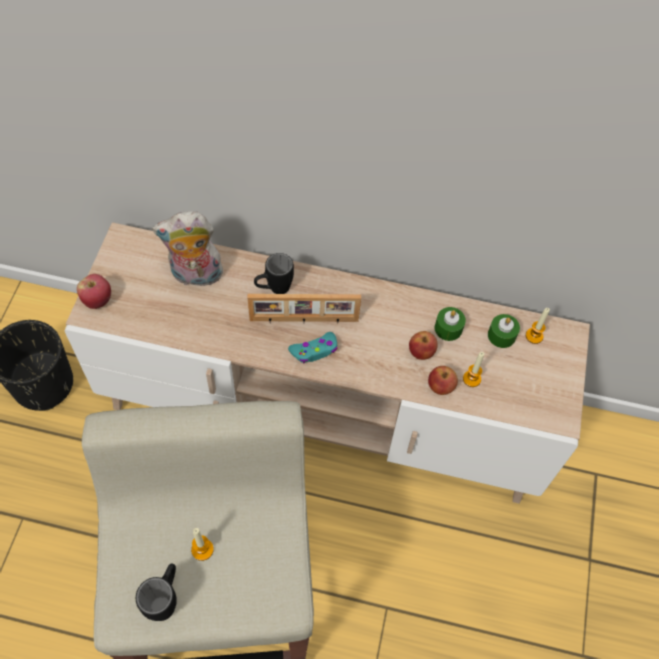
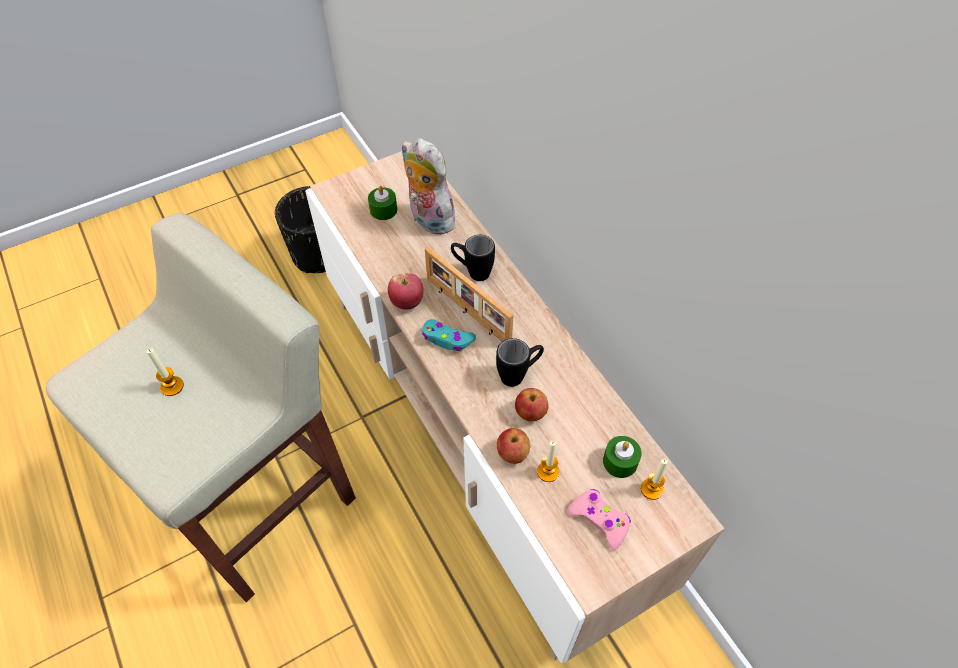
camera: 50 degrees right, 5 degrees down
(98, 300) = (346, 187): apple -> apple (407, 302)
(166, 599) = (111, 395): black mug -> black mug (519, 374)
(448, 328) = (577, 415): green candle -> green candle (383, 210)
(528, 380) = (599, 520): none -> pink game controller

